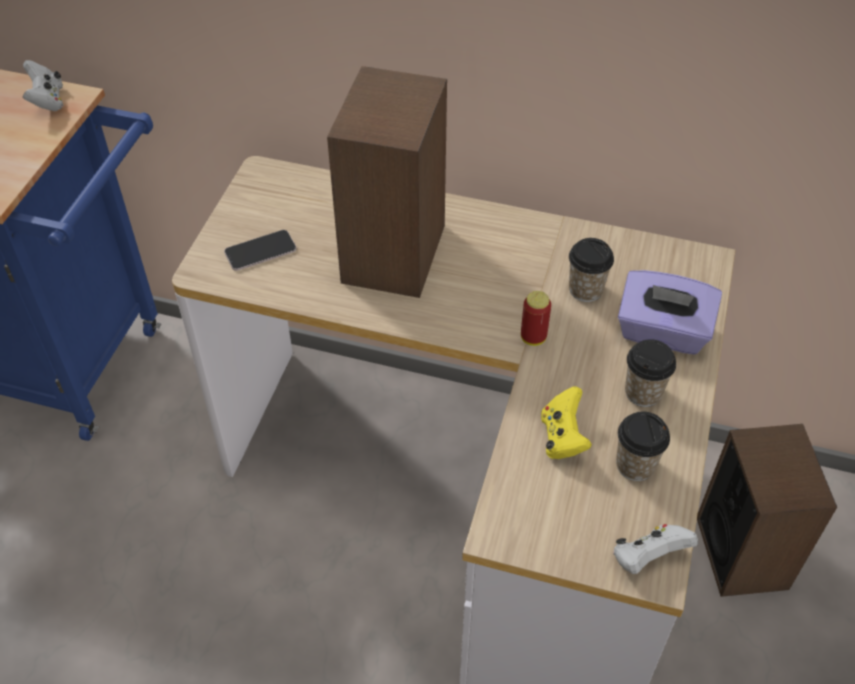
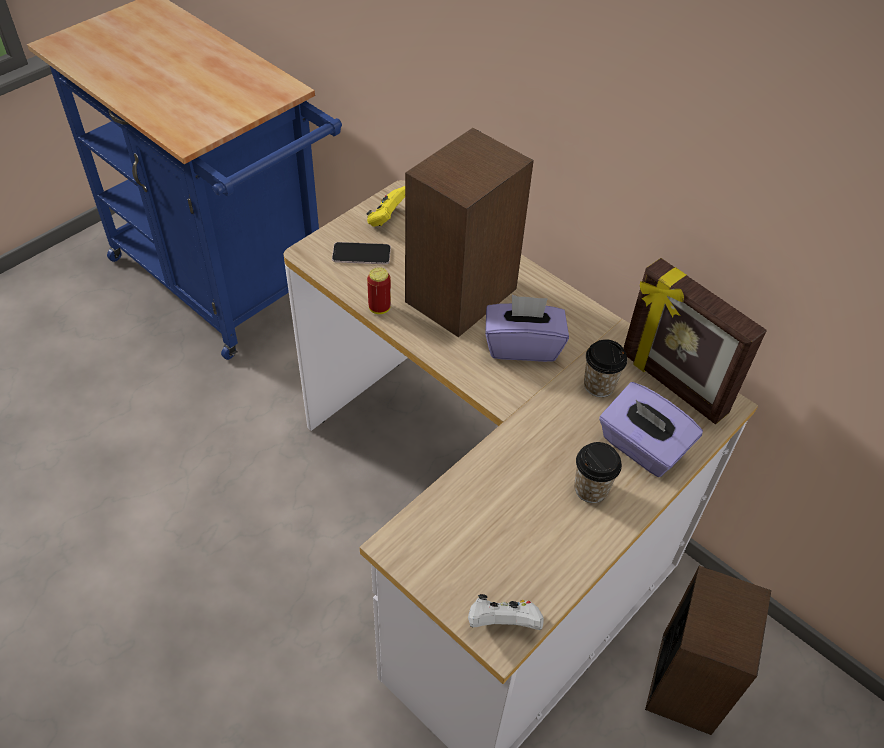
camera: 25 degrees right, 0 degrees up
(48, 101) = (270, 86): white game controller -> none
(488, 280) = (522, 345): none -> purple tissue box
(533, 337) = (528, 405): can -> can (379, 308)
(562, 437) = (498, 495): yellow game controller -> yellow game controller (387, 218)
(635, 465) = (543, 544): cup -> none
(650, 261) = (672, 384): none -> picture frame

